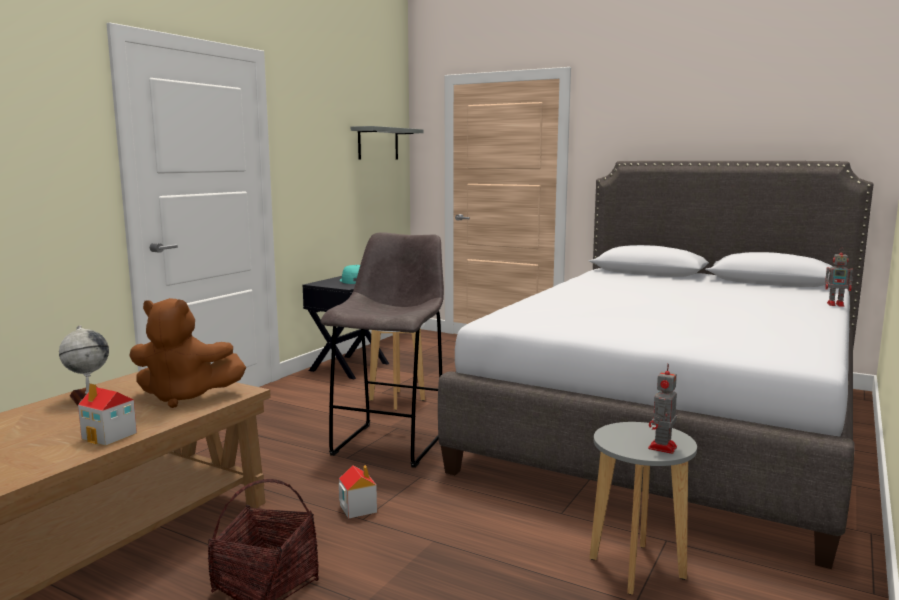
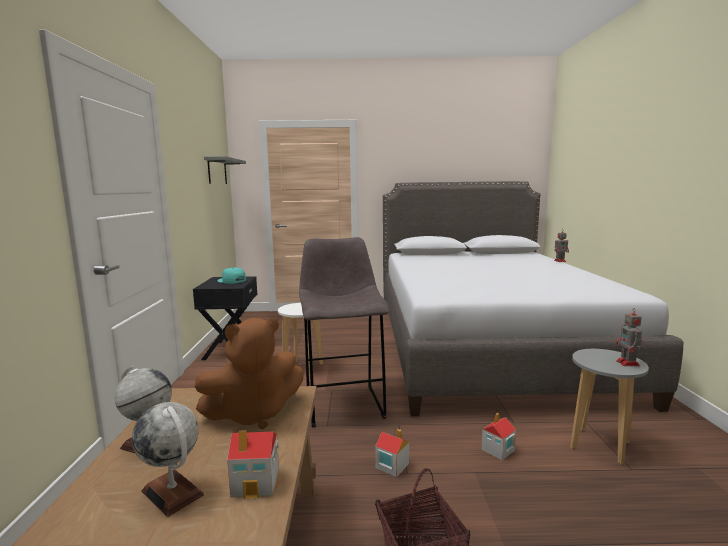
camera: 30 degrees left, 0 degrees up
(56, 427) = (173, 493): none -> globe
(492, 531) = (497, 450): none -> toy house

